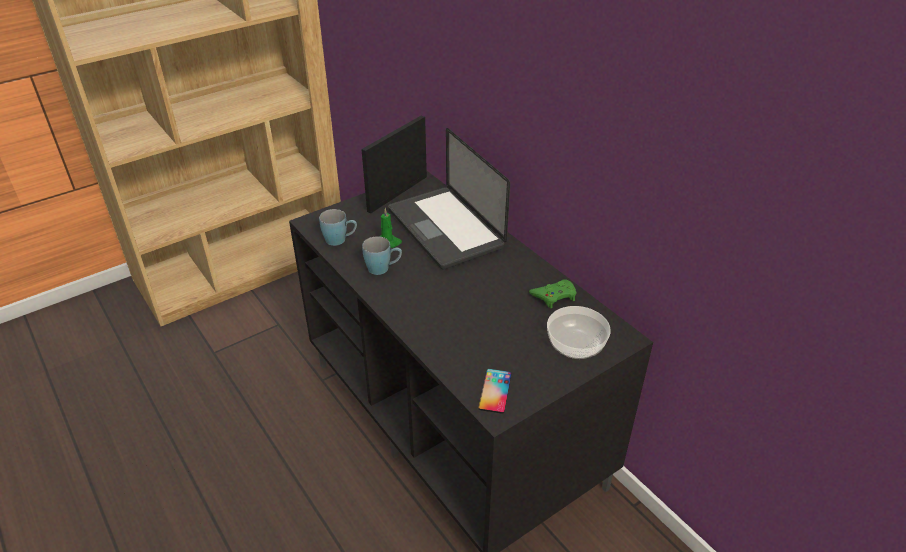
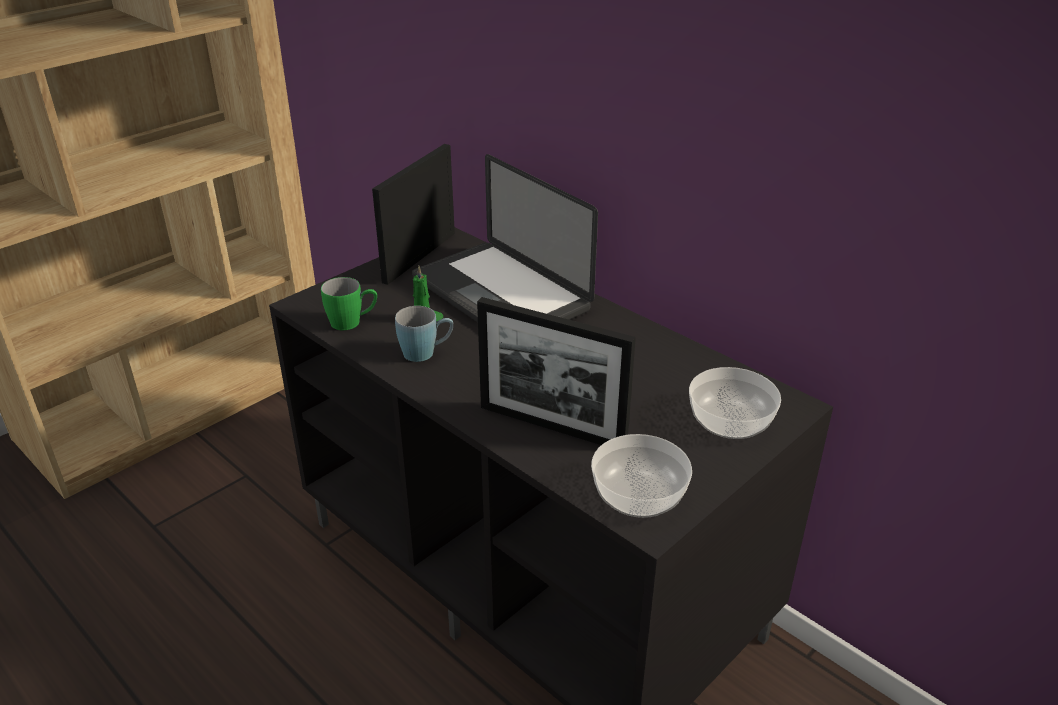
camera: 10 degrees left, 5 degrees down
(340, 240) = (353, 322): blue mug -> green mug
(452, 333) = (552, 426): none -> picture frame
(495, 391) = (637, 496): phone -> bowl
(554, 296) = (679, 363): green game controller -> none

